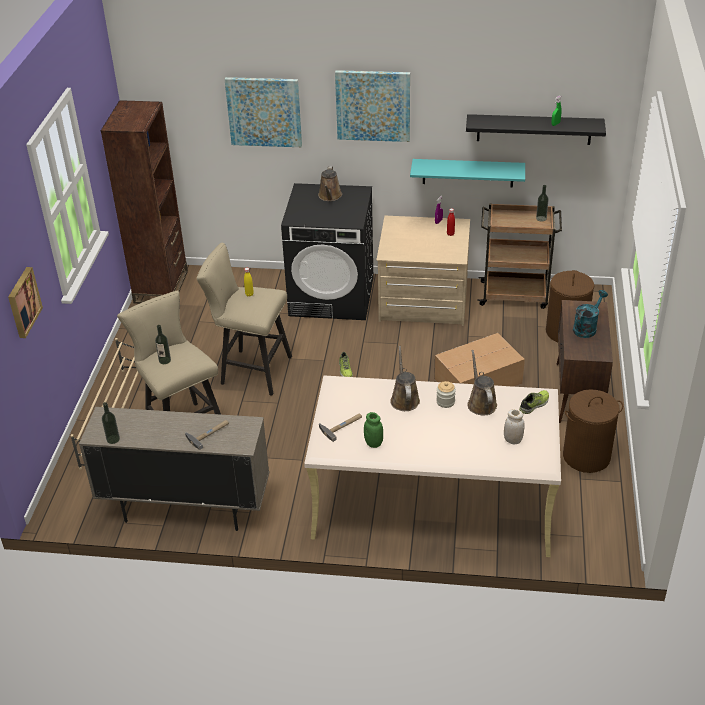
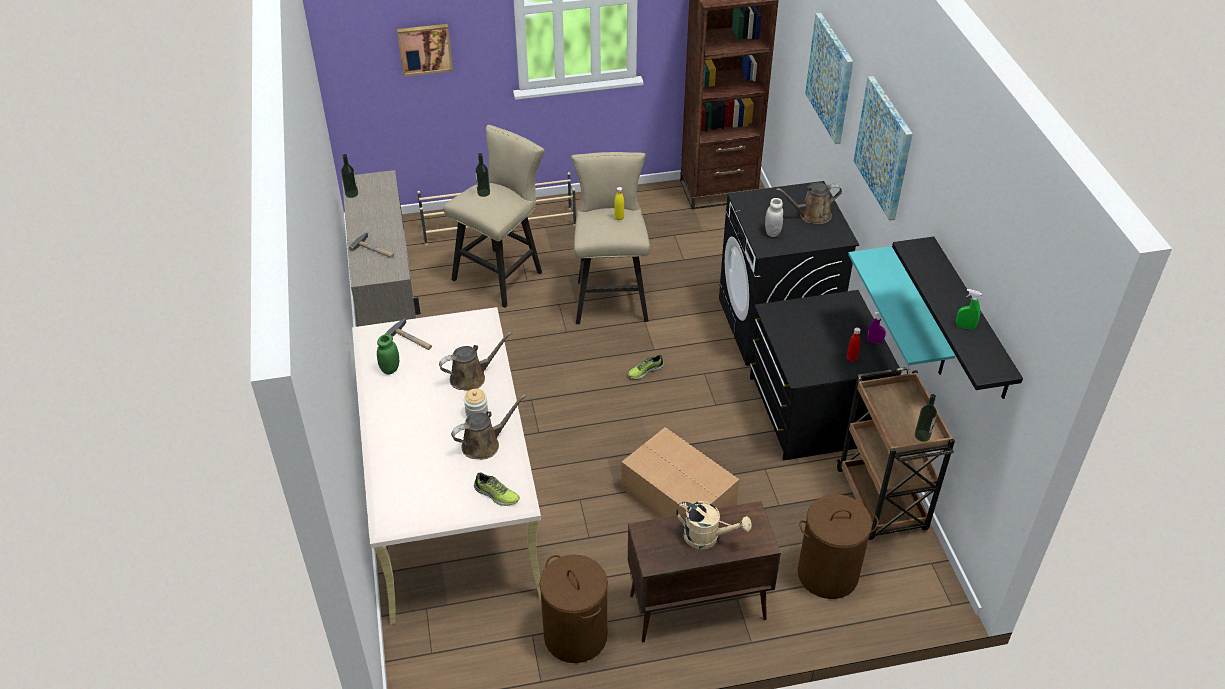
camera: 70 degrees right, 5 degrees up
(423, 302) = (812, 410): beige dresser -> black dresser
(513, 440) = (424, 485): white jar -> white jar (772, 232)
(586, 327) = (708, 537): turquoise watering can -> beige watering can

